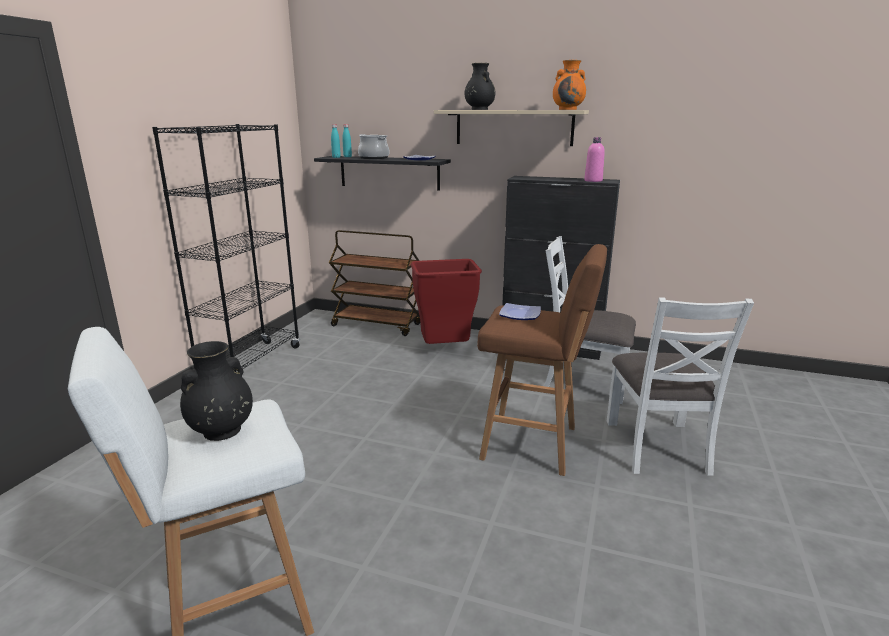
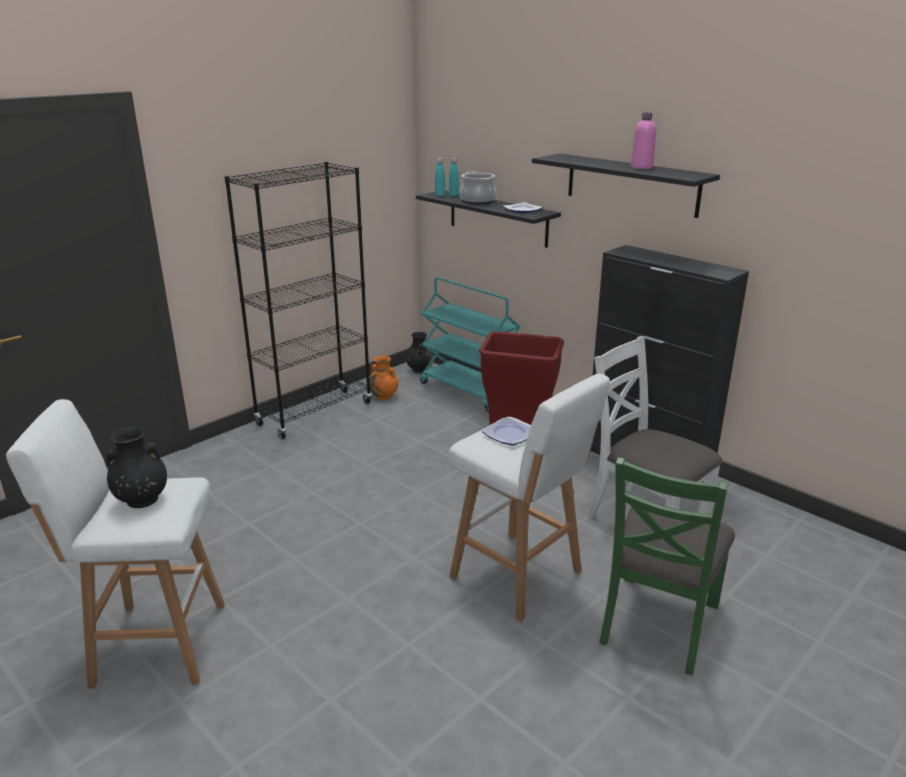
camera: 25 degrees right, 5 degrees up
(377, 325) = (469, 391): brown cart -> turquoise cart
(479, 109) = (586, 161): black vase -> black vase (419, 370)
(513, 127) = (631, 184): beige shelf -> black shelf
(533, 444) = (519, 577): brown stool -> white stool
(568, 109) = (682, 175): orange vase -> orange vase (384, 396)
(593, 180) = (704, 270): pink bottle -> pink bottle (641, 167)
(657, 446) = (658, 622): white chair -> green chair

